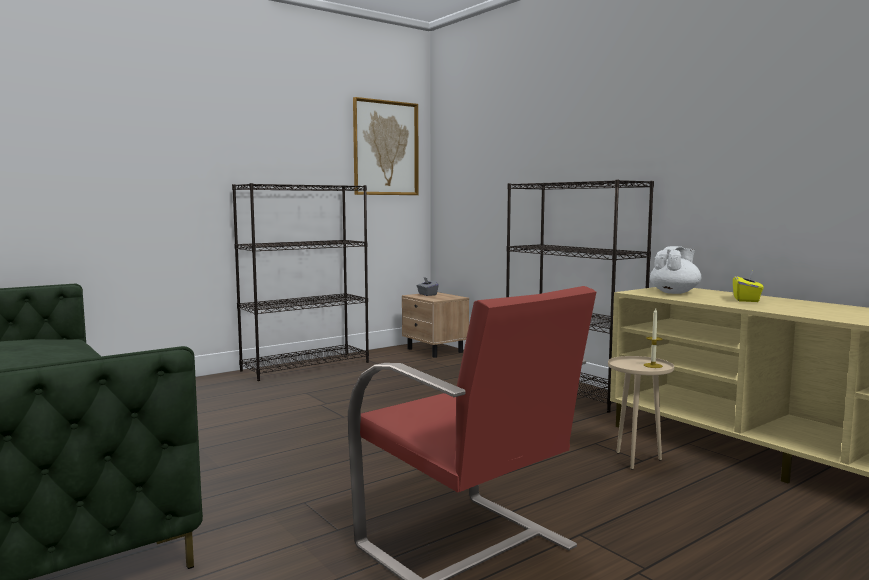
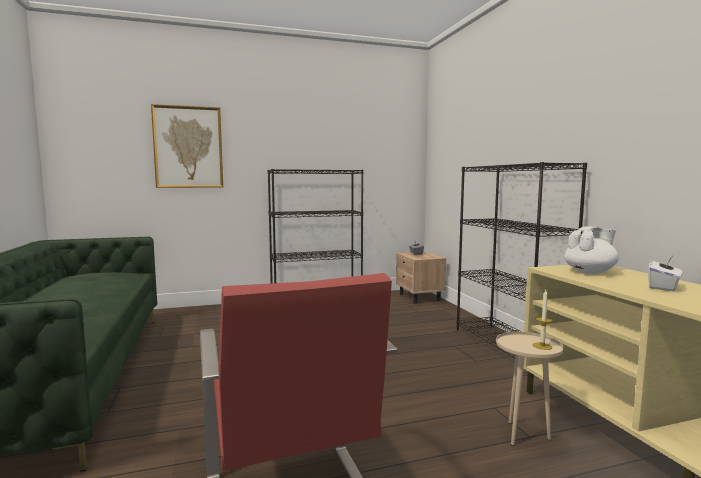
camera: 20 degrees right, 0 degrees up
(385, 148) = (388, 141): picture -> picture (188, 147)
(746, 300) = (663, 287): yellow tissue box -> white tissue box

